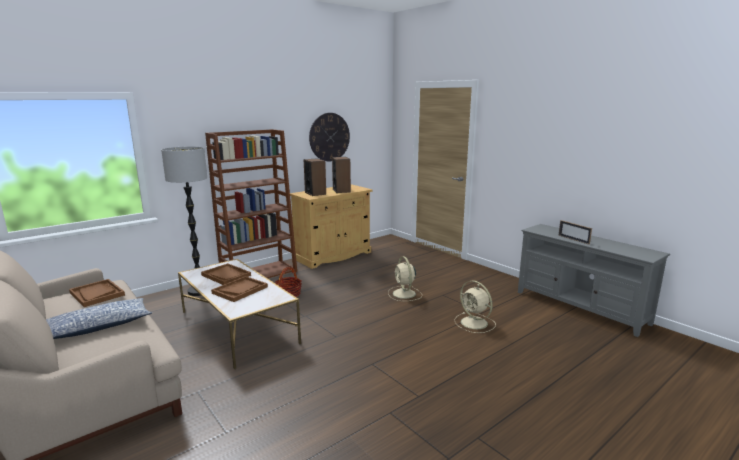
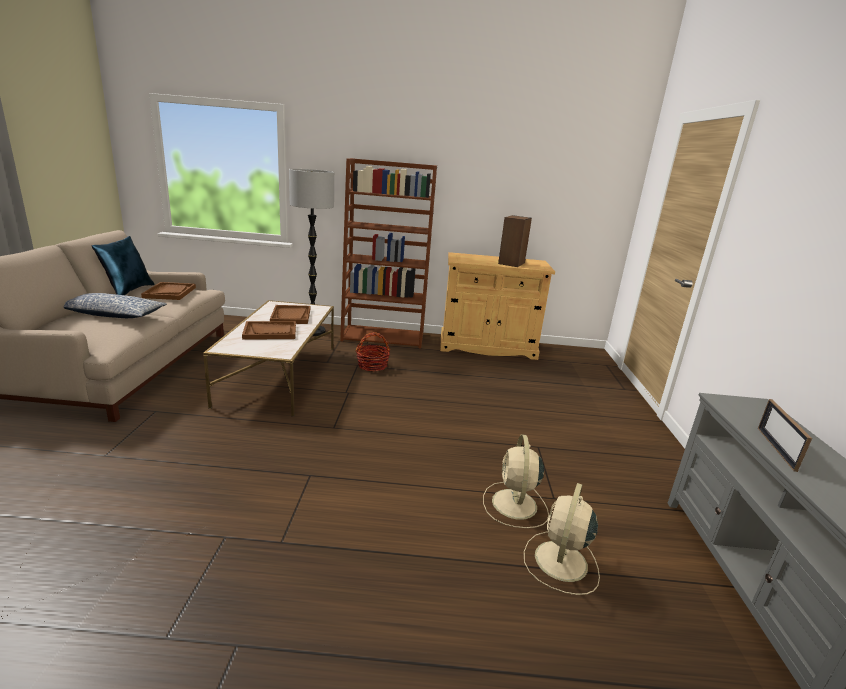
camera: 40 degrees right, 5 degrees up
(47, 308) = (128, 291): none -> blue pillow
(315, 193) = (474, 258): speaker -> none
(329, 137) = (523, 188): wall clock -> none
(404, 294) = (489, 422): beige fan -> beige fan (560, 562)

